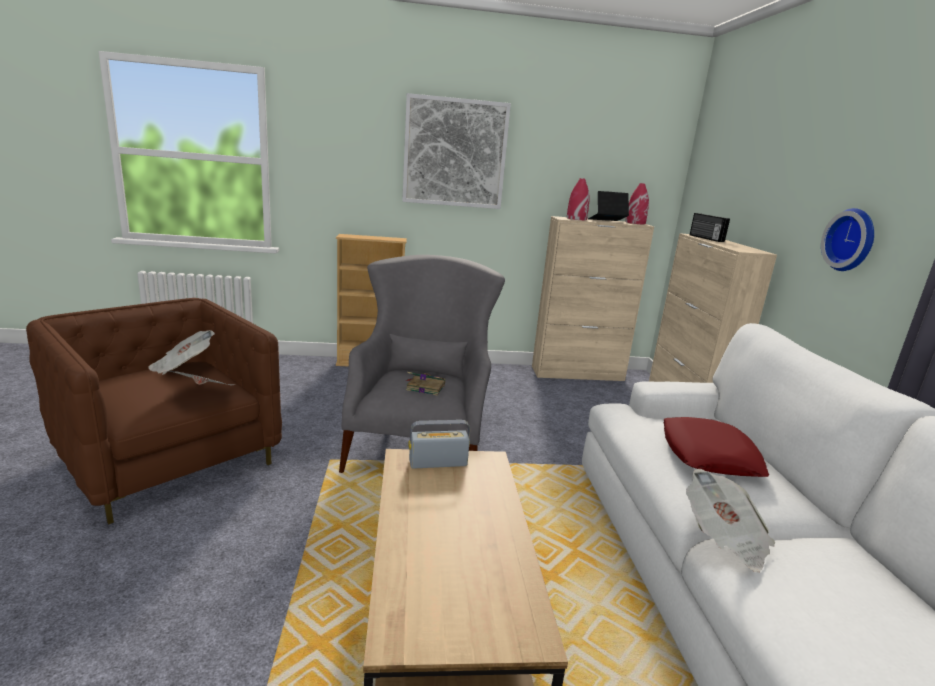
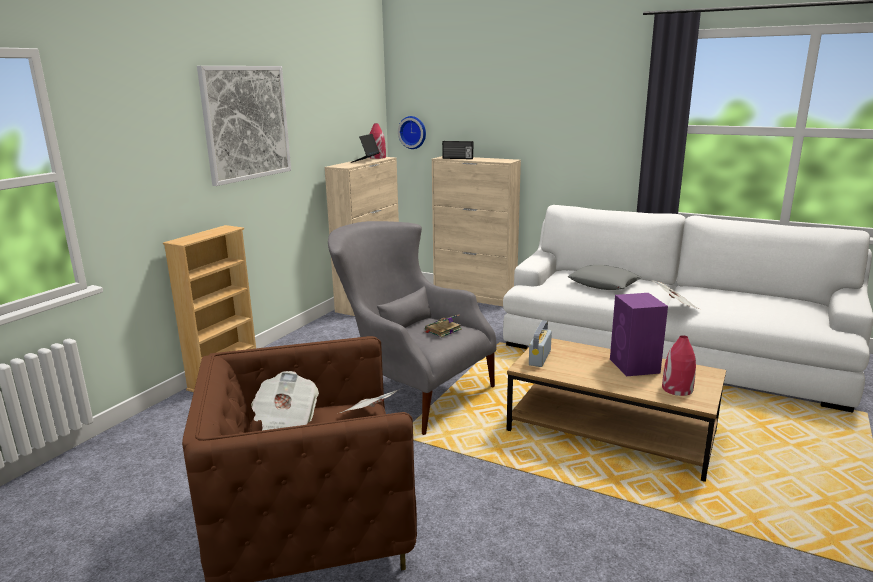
camera: 55 degrees left, 0 degrees up
(480, 544) = (635, 366): none -> purple speaker
(576, 219) = (348, 164): red vase -> red vase (677, 389)
(709, 455) = (603, 284): red pillow -> grey pillow
(852, 240) = (576, 142): wall clock -> wall clock (413, 132)

